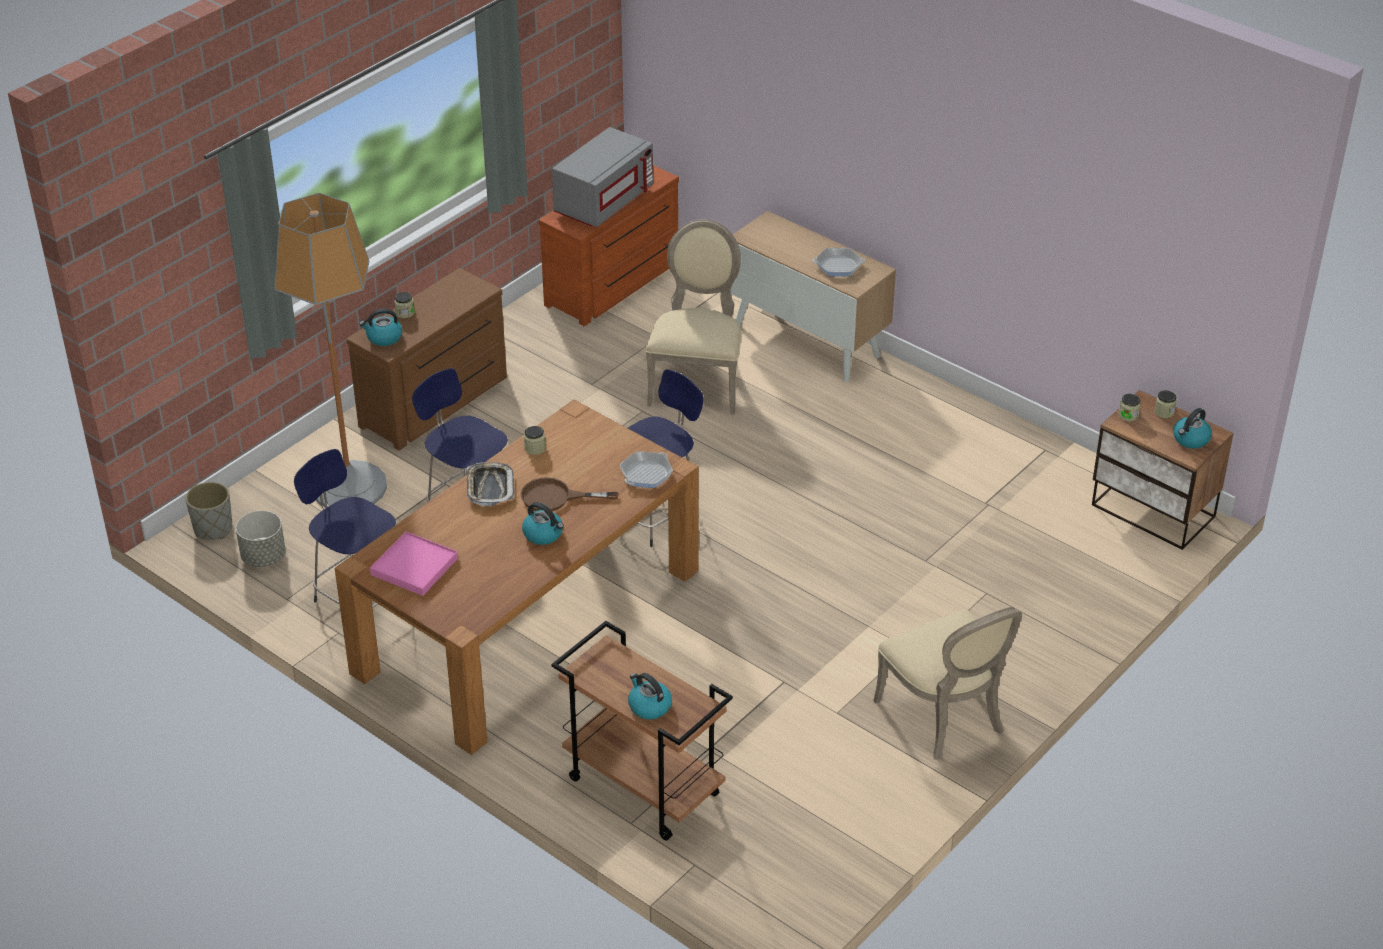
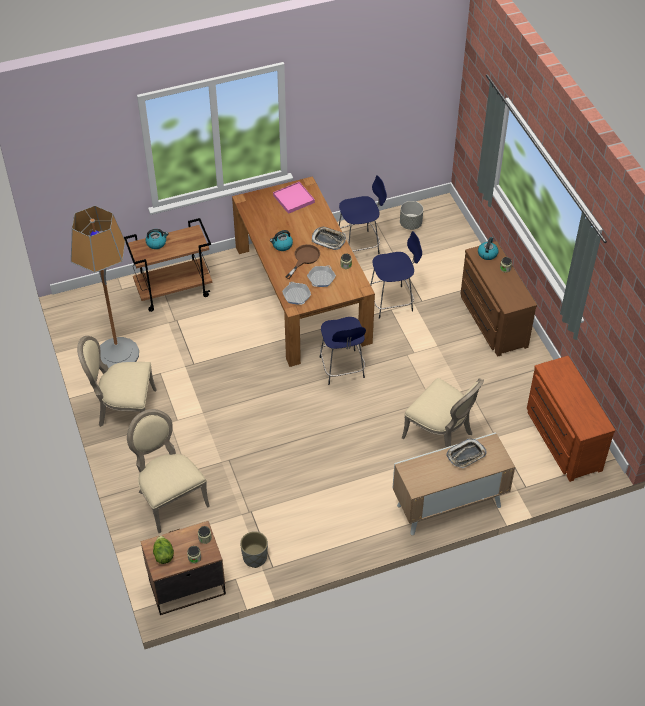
camera: 120 degrees right, 10 degrees up
(213, 528) = (443, 214): grey planter -> grey planter (255, 557)
(349, 487) = (442, 267): floor lamp -> floor lamp (118, 354)
(603, 201) = (570, 391): grey microwave -> none
(787, 249) = (466, 455): none -> tray
(838, 266) = (432, 472): frying pan -> frying pan (321, 278)
(1045, 589) = (170, 498): none -> beige chair
(1190, 439) = (163, 555): kettle -> lettuce

